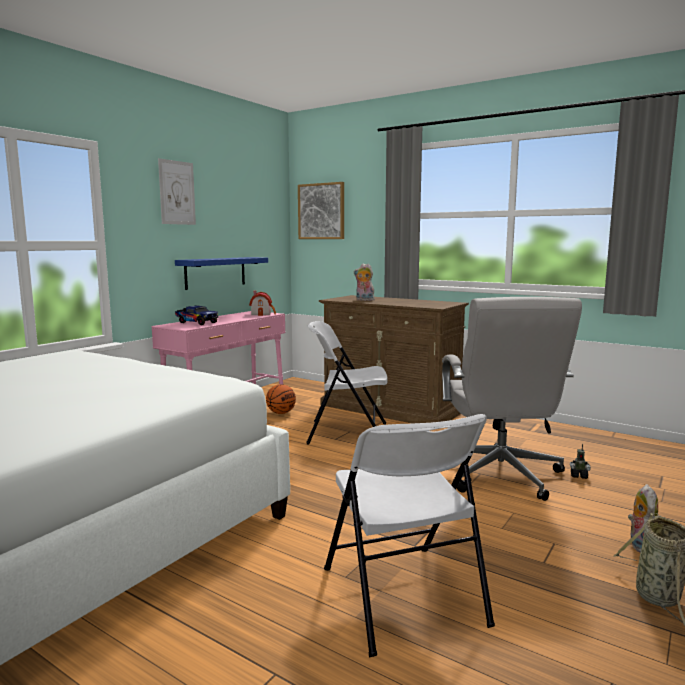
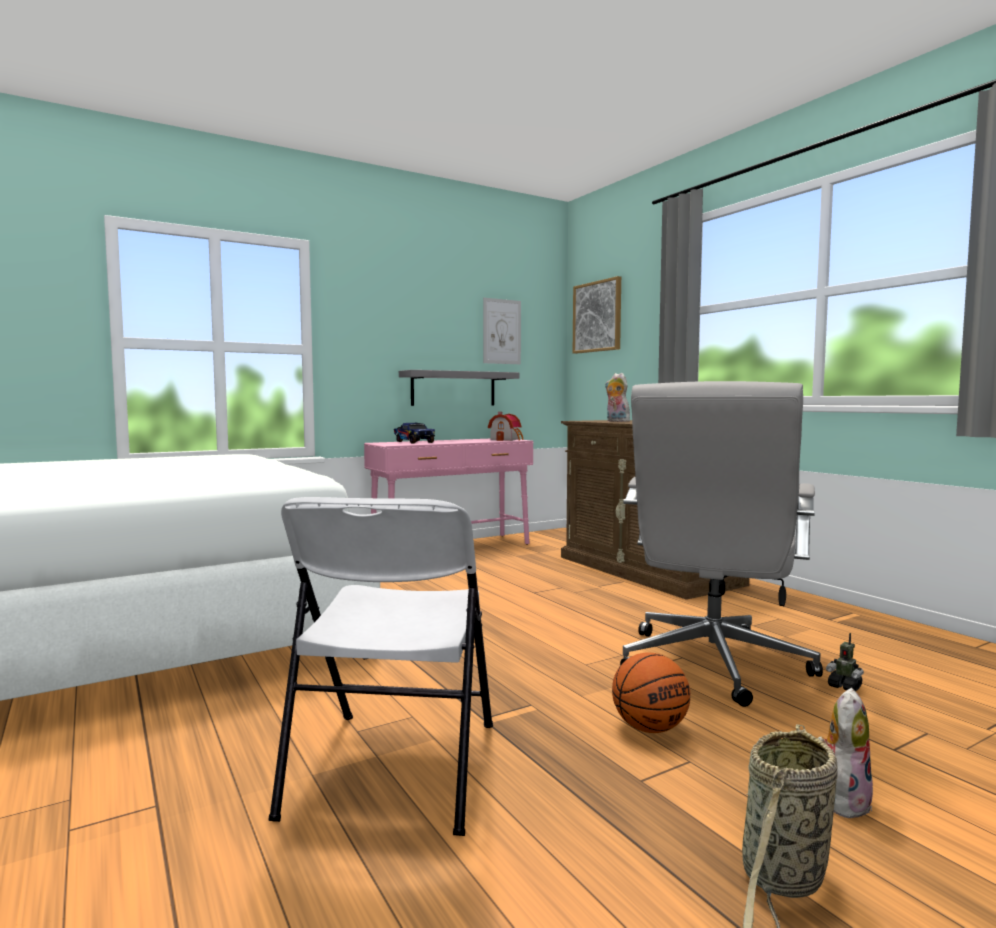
camera: 25 degrees right, 5 degrees down
(177, 193) = (405, 295): picture -> picture (502, 331)
(215, 272) = (453, 388): blue shelf -> grey shelf
(281, 413) = (503, 560): basketball -> basketball (649, 728)
(348, 433) = (557, 589): white chair -> none

